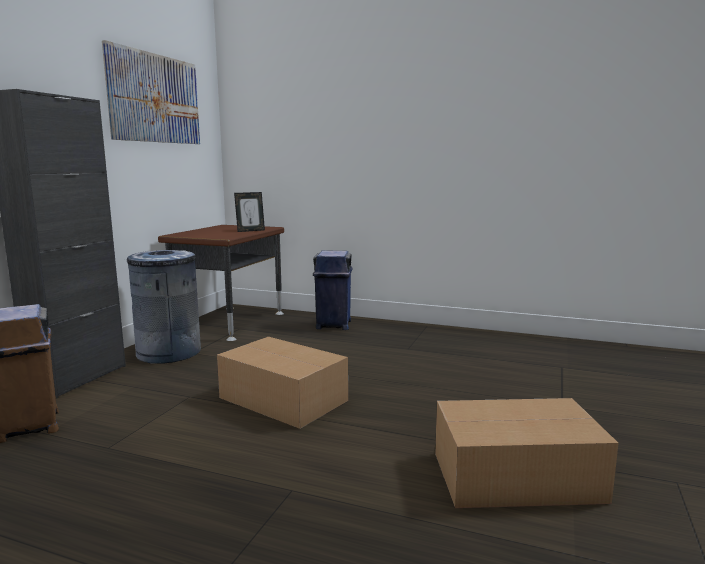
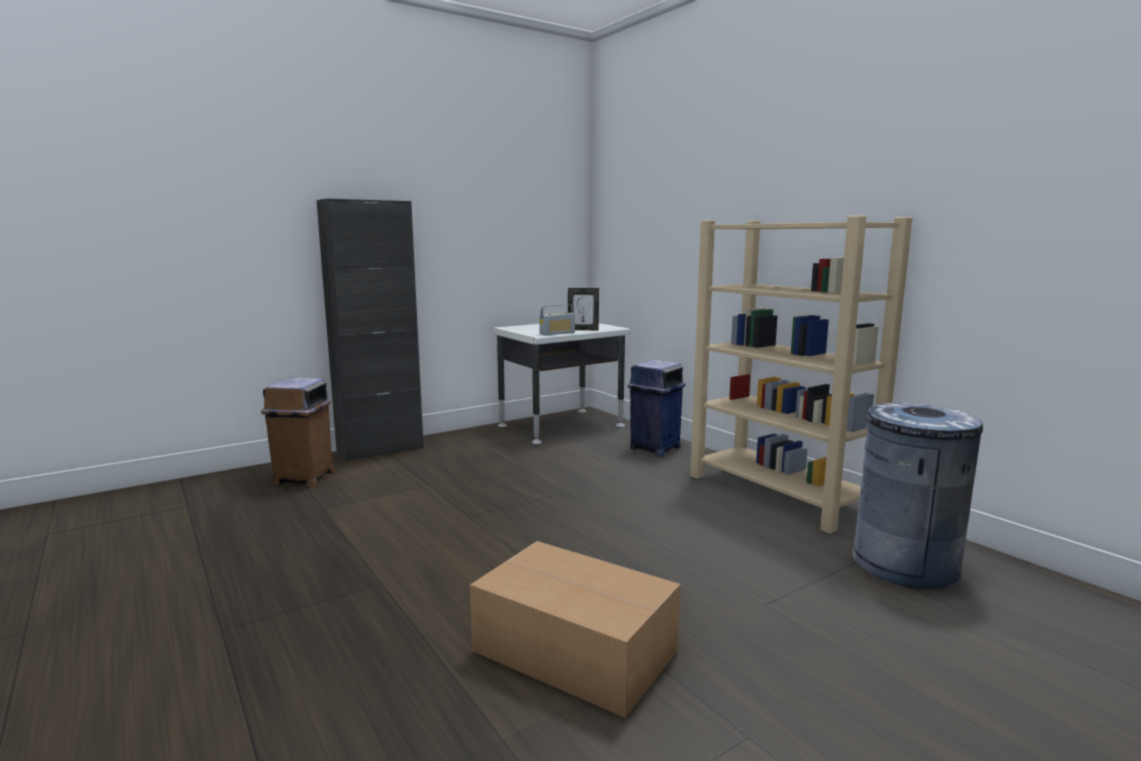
camera: 35 degrees right, 0 degrees up
(155, 98) = (501, 191): picture -> none
(169, 353) = (469, 443): grey trash can -> grey trash can (904, 565)
(230, 322) = (561, 425): brown desk -> white desk
(238, 235) = (557, 333): none -> radio
(282, 398) = (492, 507): cardboard box -> none
(459, 337) = (778, 493): none -> beige bookcase

